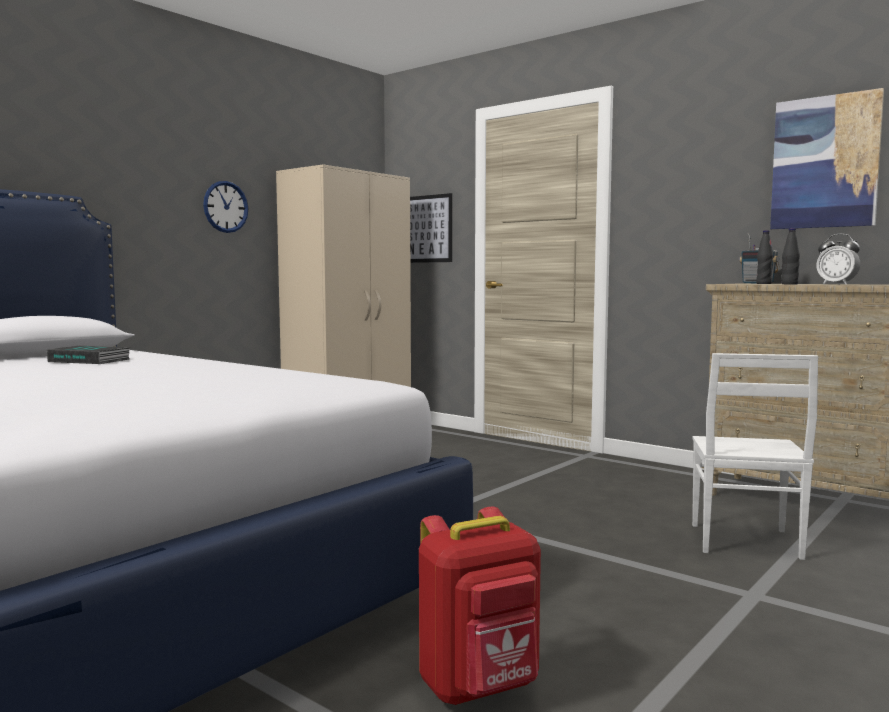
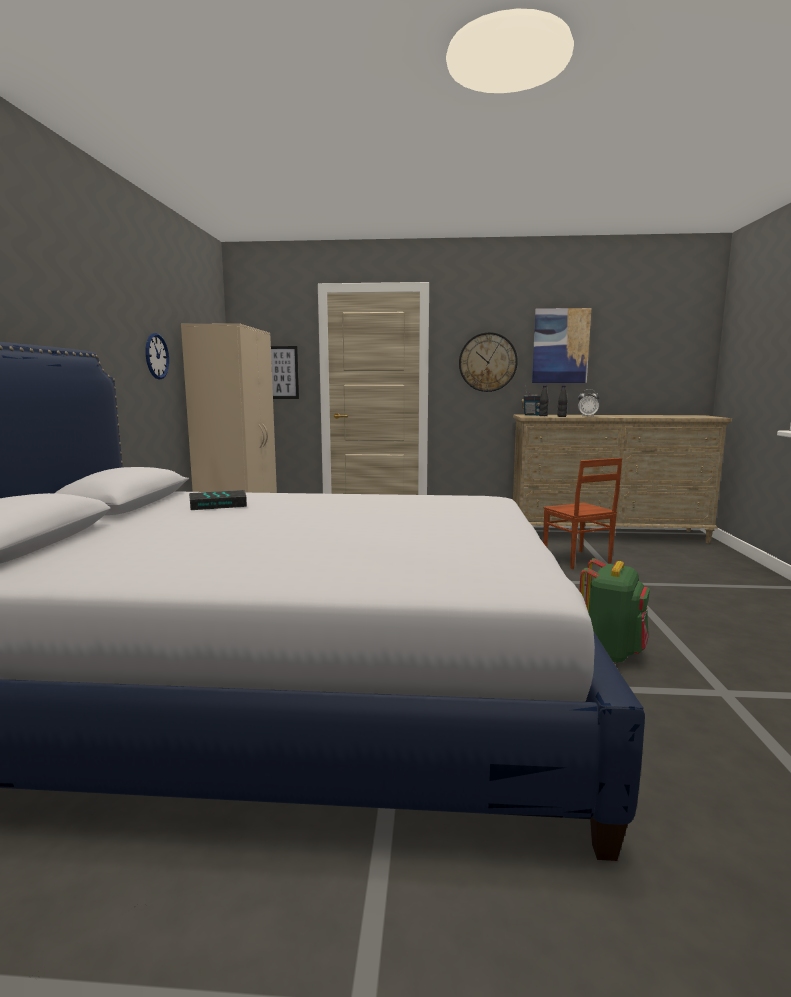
camera: 35 degrees left, 5 degrees up
(481, 688) = (611, 653): red backpack -> green backpack
(697, 199) = (487, 362): none -> wall clock
(743, 542) = (576, 560): white chair -> brown chair

